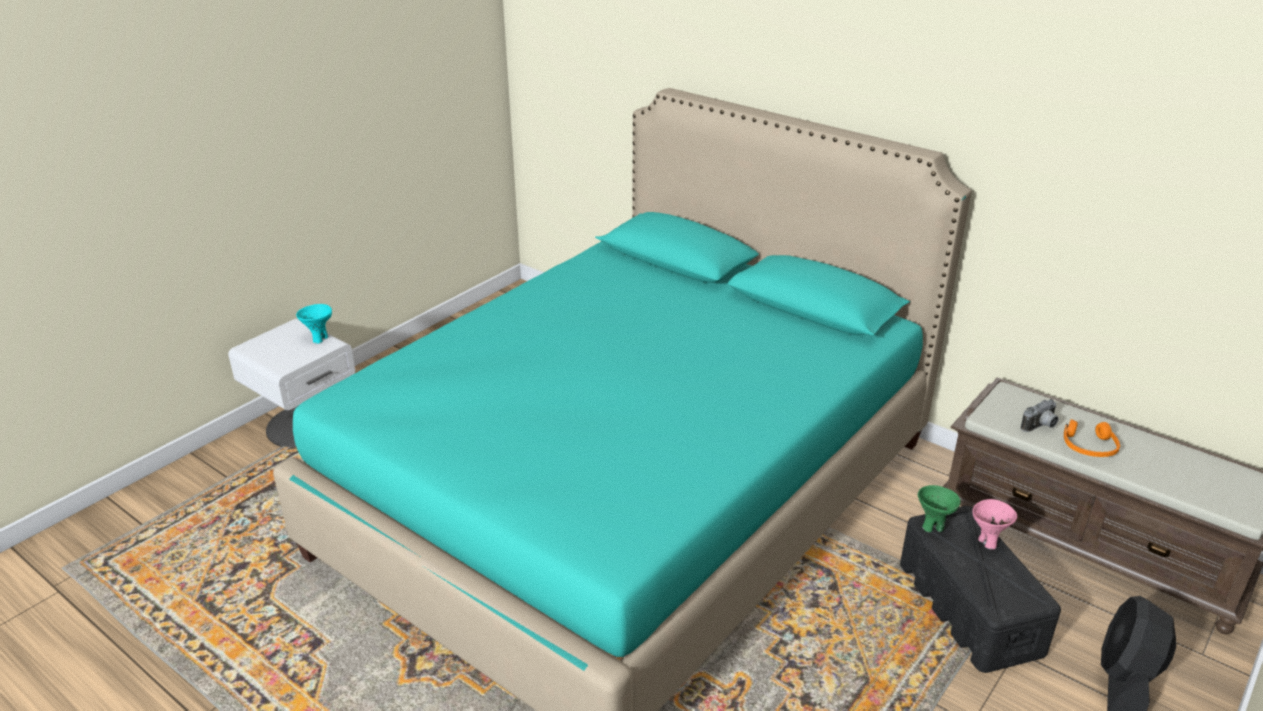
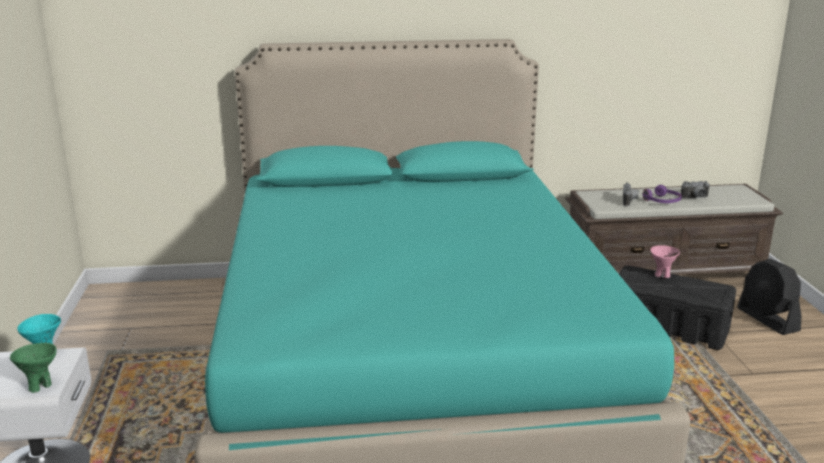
camera: 45 degrees left, 10 degrees down
(932, 526) = (629, 281): green bowl -> green bowl (39, 386)
(1088, 446) = (662, 201): orange headphones -> purple headphones
(1149, 464) = (695, 198): none -> camera

